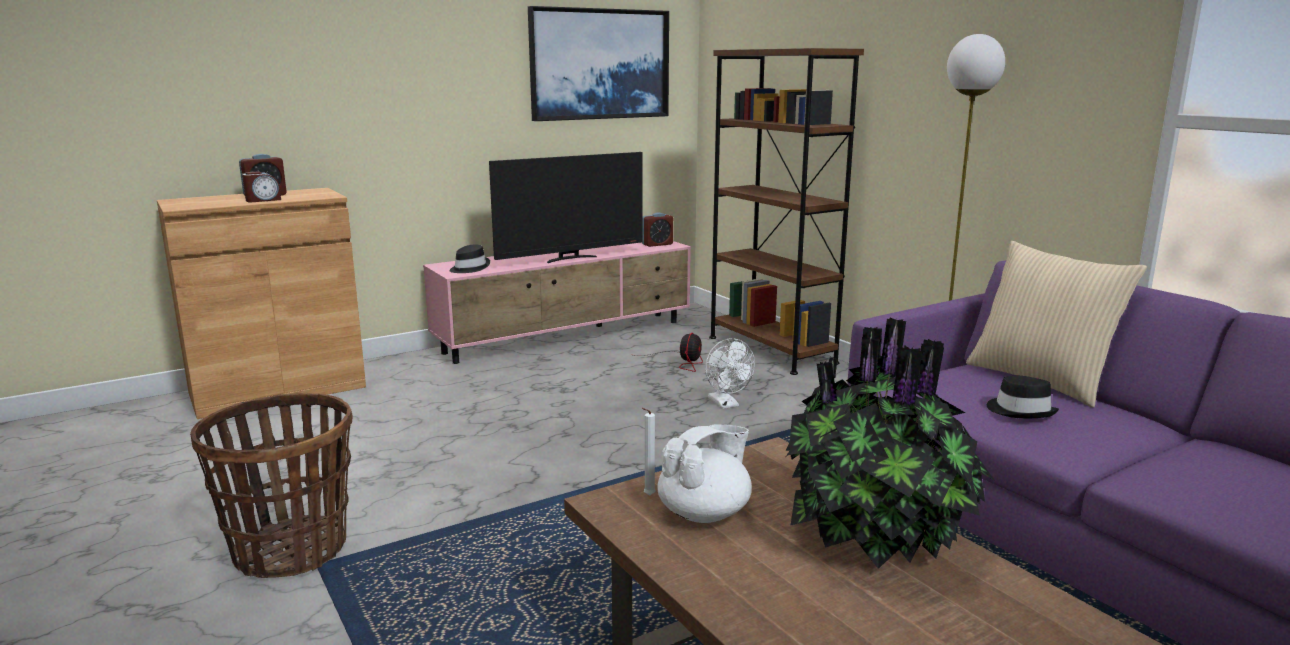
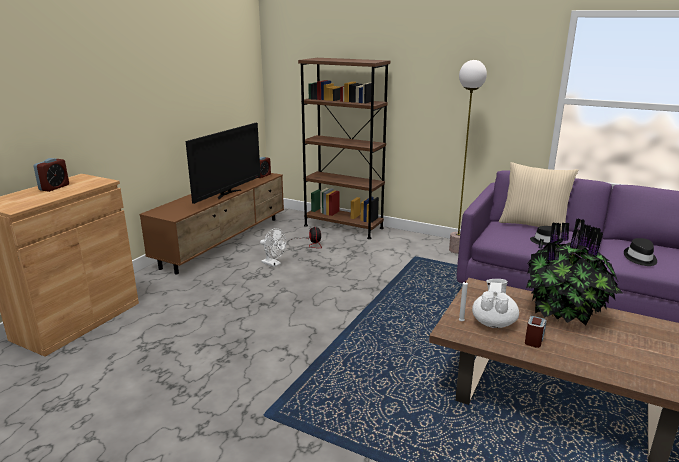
camera: 30 degrees left, 5 degrees up
(263, 200) = (64, 192): alarm clock -> alarm clock (534, 339)
(290, 550) = (234, 413): basket -> none
(469, 268) = (176, 211): black hat -> black hat (640, 258)
(567, 337) = (224, 241): pink tv stand -> brown tv stand
(599, 64) = (217, 68): picture -> none
(726, 404) = (358, 263): white fan -> white fan (273, 264)

